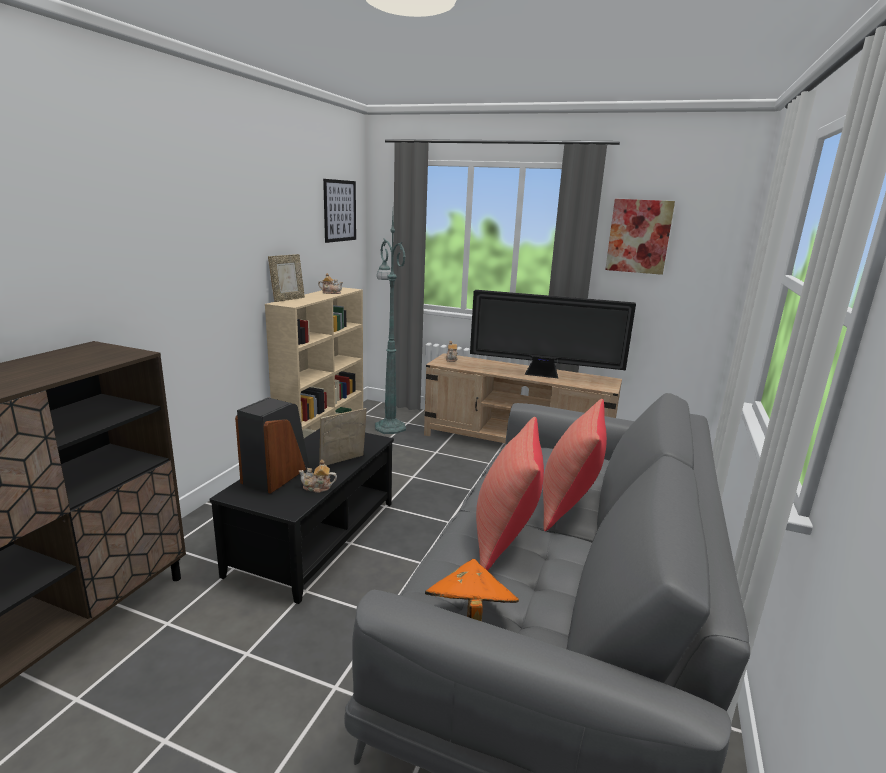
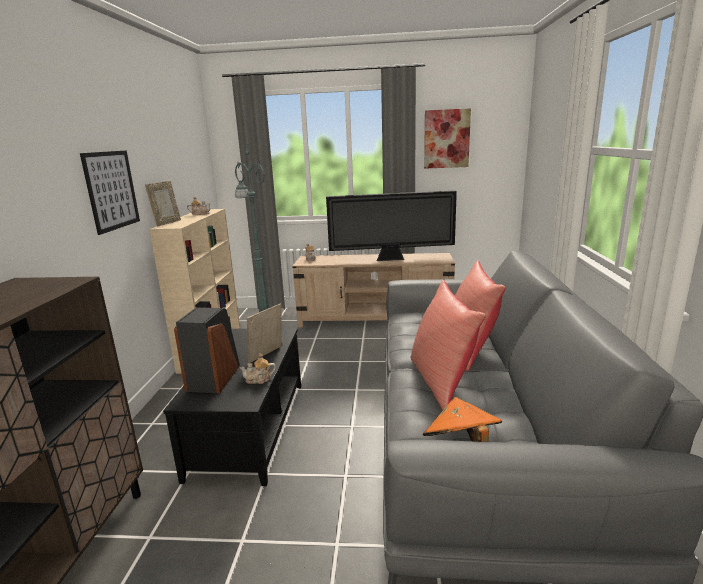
camera: 15 degrees left, 0 degrees up
(340, 211) = (192, 140): picture -> picture (111, 190)

